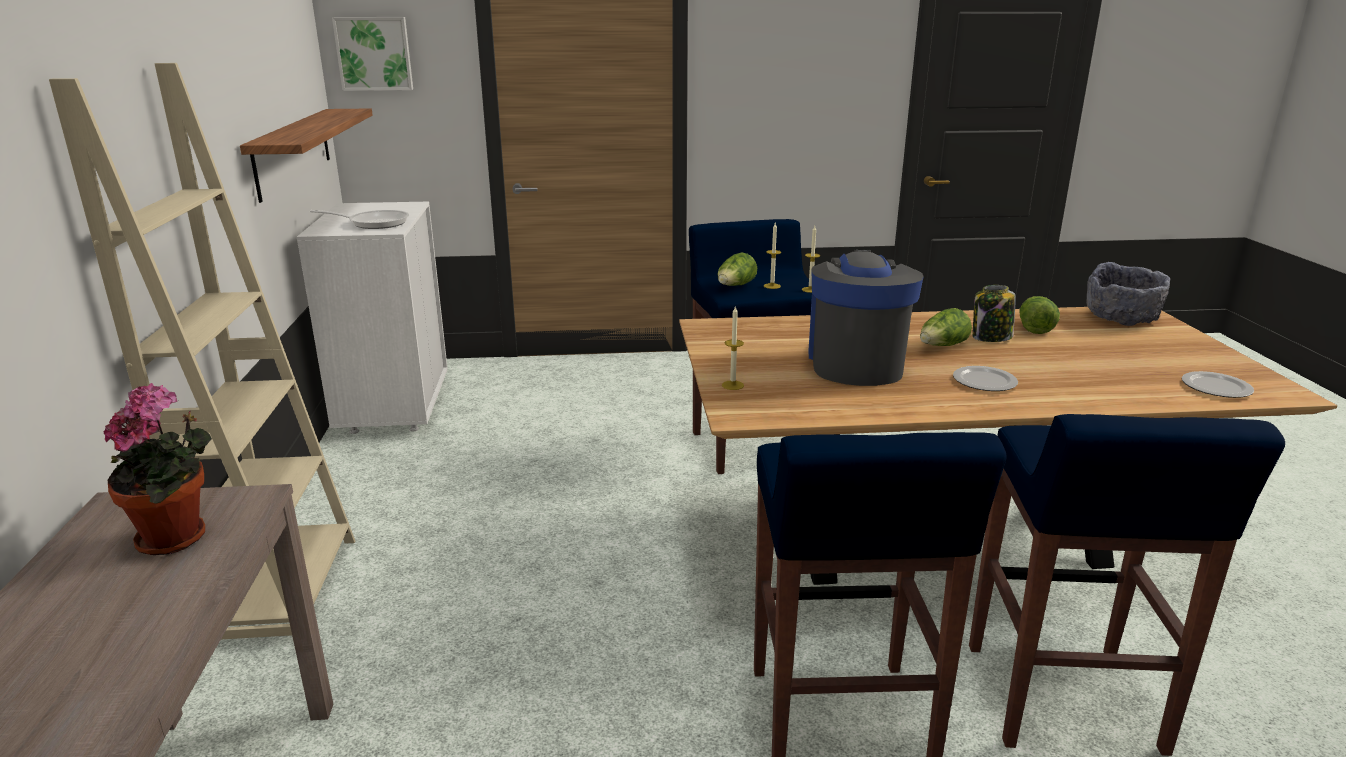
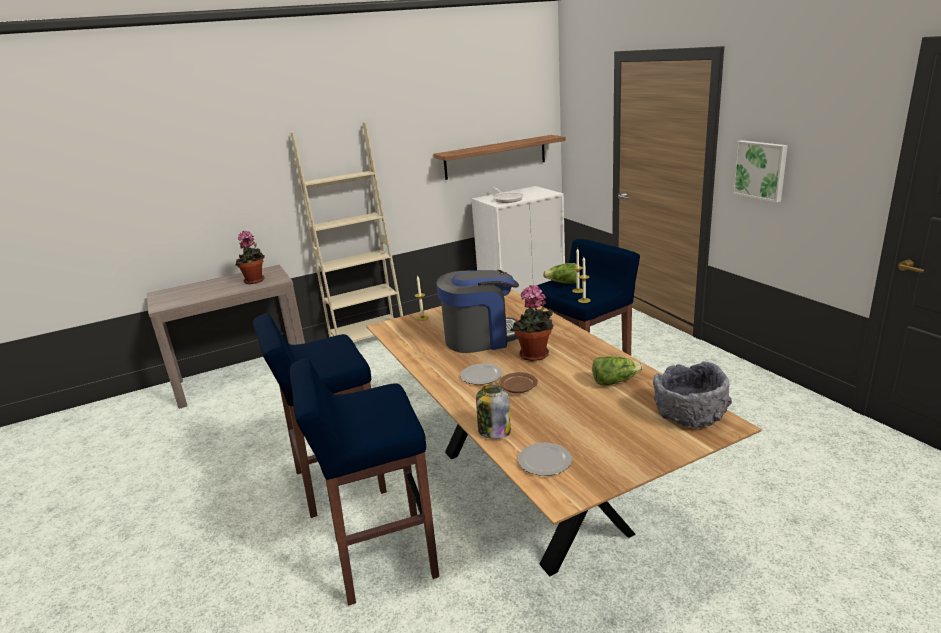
camera: 70 degrees right, 0 degrees up
(374, 53) = (576, 105): picture -> picture (760, 170)
(942, 346) = (534, 356): lettuce -> potted plant
(991, 338) = (571, 369): jar -> jar (493, 431)
(1032, 369) = (518, 388): none -> brown plate

